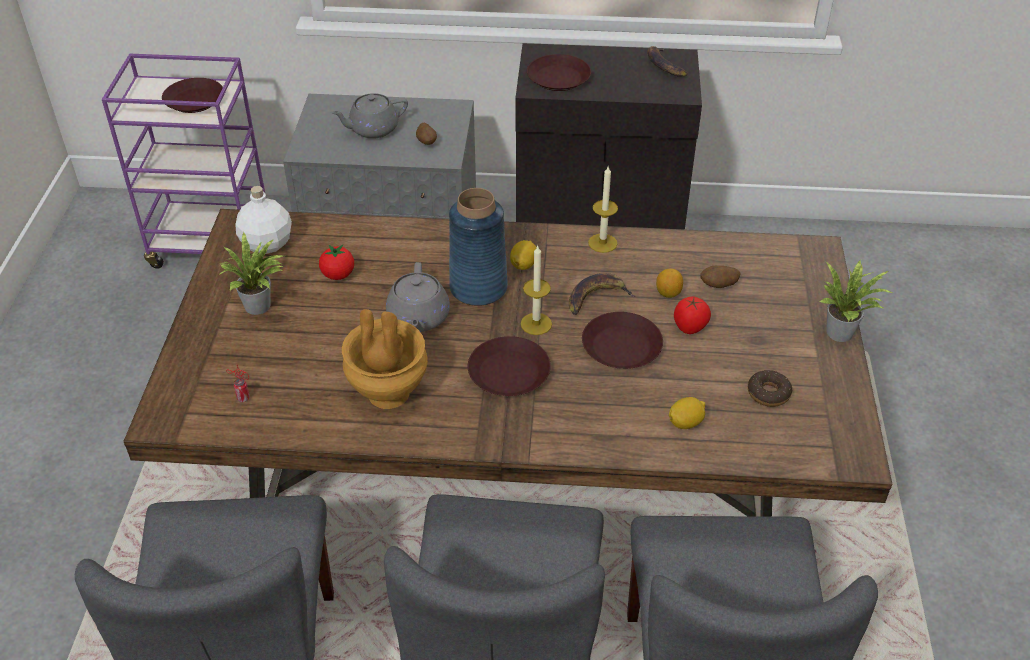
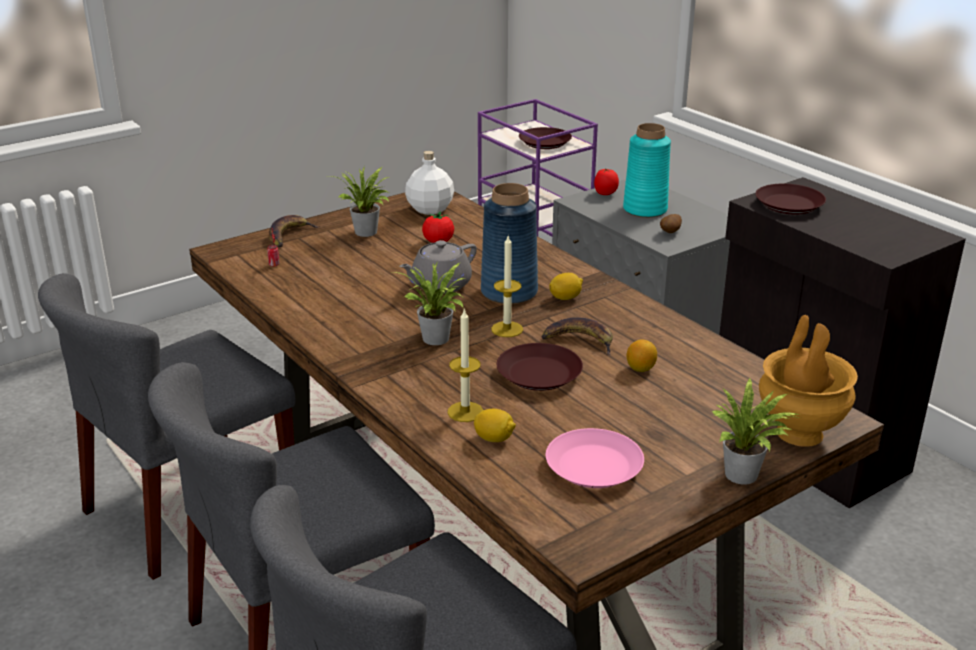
camera: 50 degrees right, 15 degrees down
(372, 129) = (645, 210): grey teapot -> turquoise vase
(387, 394) = (346, 307): brown vase -> brown vase (798, 432)
(508, 372) = (436, 340): brown plate -> potted plant
(602, 243) = (650, 317): candle -> candle (465, 412)
(664, 65) = (906, 234): banana -> banana (289, 235)
(690, 328) = (614, 395): tomato -> tomato (605, 194)
(718, 286) = (692, 388): potato -> none
(768, 393) = (594, 466): donut -> pink plate

